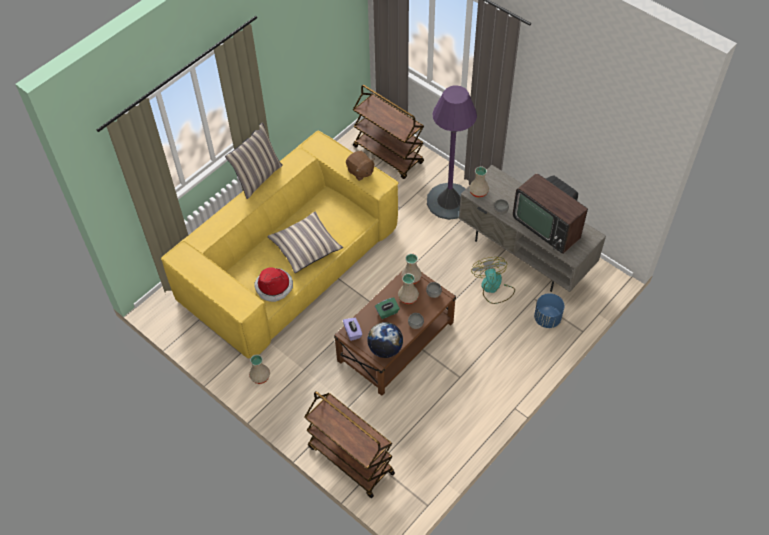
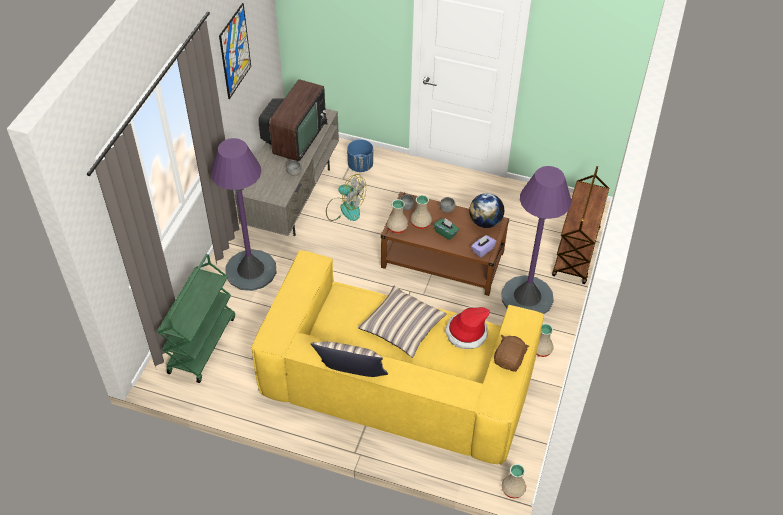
camera: 115 degrees left, 5 degrees down
(320, 391) = (527, 297): none -> purple floor lamp
(360, 171) = (300, 285): brown plush toy -> brown plush toy (509, 360)
(389, 155) = (201, 344): brown cart -> green cart
(478, 192) = (277, 194): beige vase -> beige vase (513, 489)
(493, 288) = (345, 208): fan -> fan turned 120 degrees counterclockwise
(577, 115) = (235, 51): none -> picture

